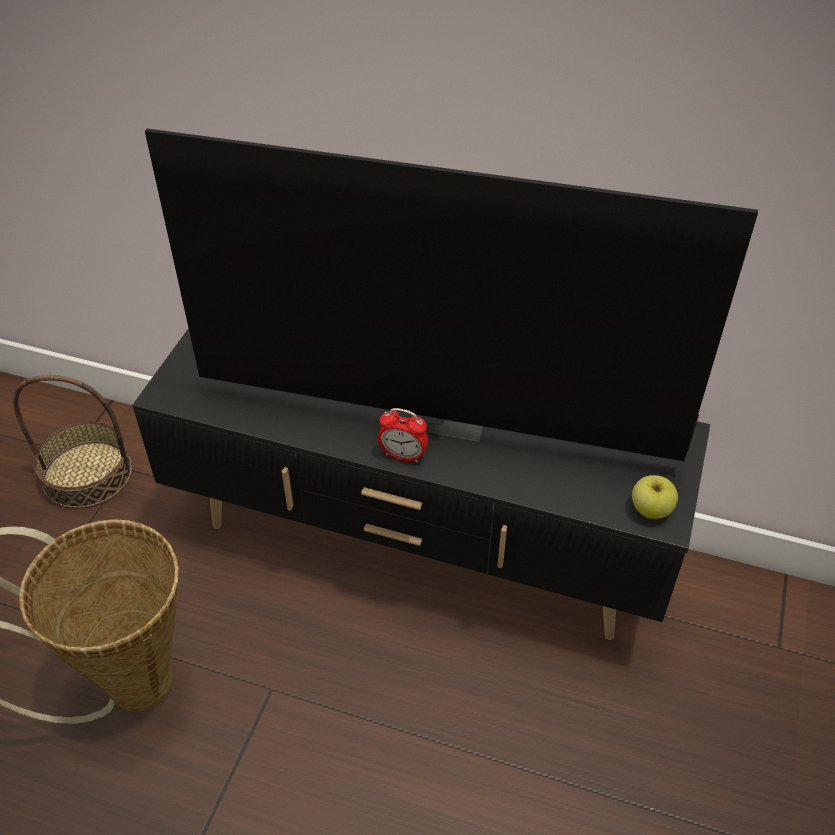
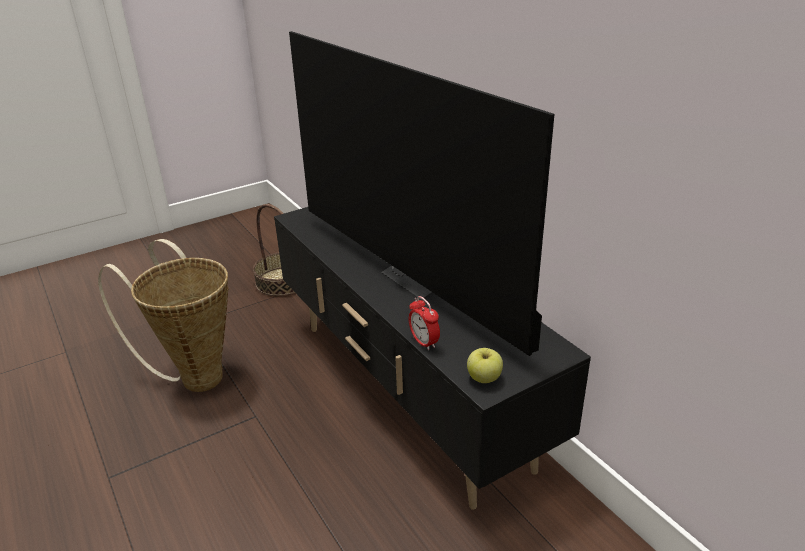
camera: 40 degrees right, 15 degrees down
(403, 455) = (370, 287): alarm clock -> alarm clock (424, 342)

